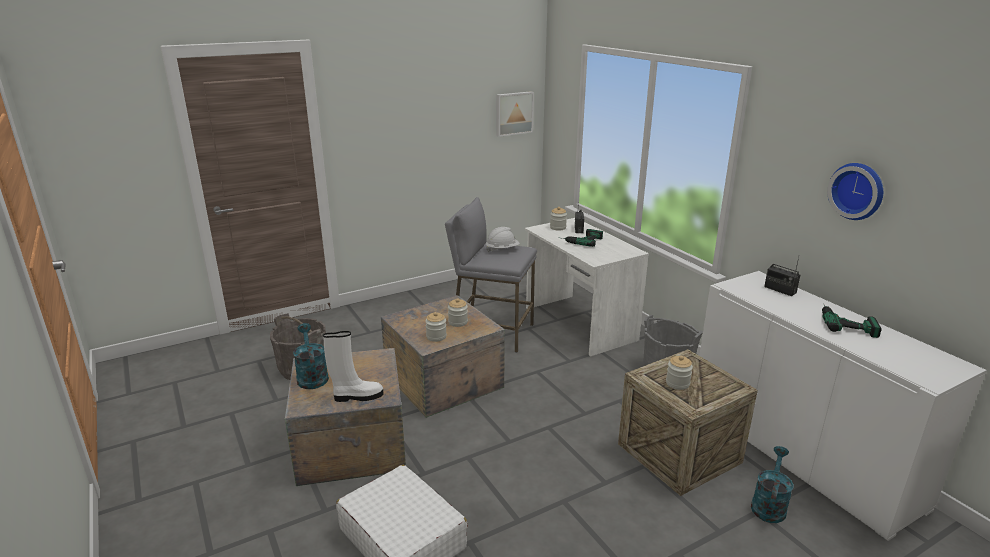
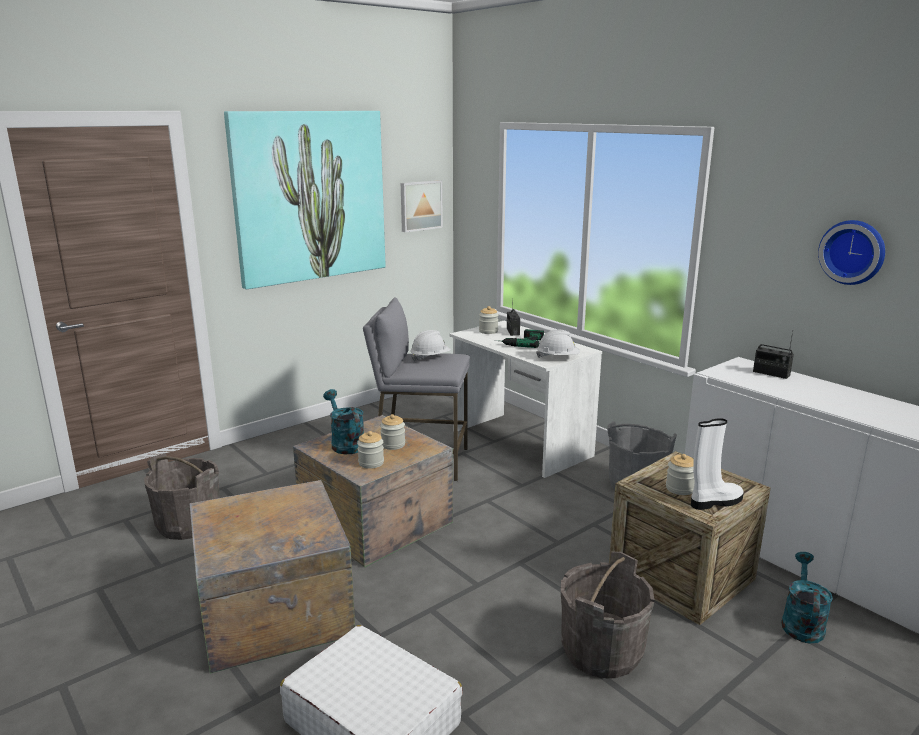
camera: 10 degrees left, 5 degrees down
(311, 376) = (220, 523): turquoise watering can -> turquoise watering can (345, 443)
(357, 396) = (288, 541): white boot -> white boot (714, 502)
(416, 107) = (309, 196): none -> picture
(592, 507) = (602, 651): none -> grey bucket
(607, 257) = (558, 358): none -> white hard hat
(846, 322) = (857, 400): power drill -> none

